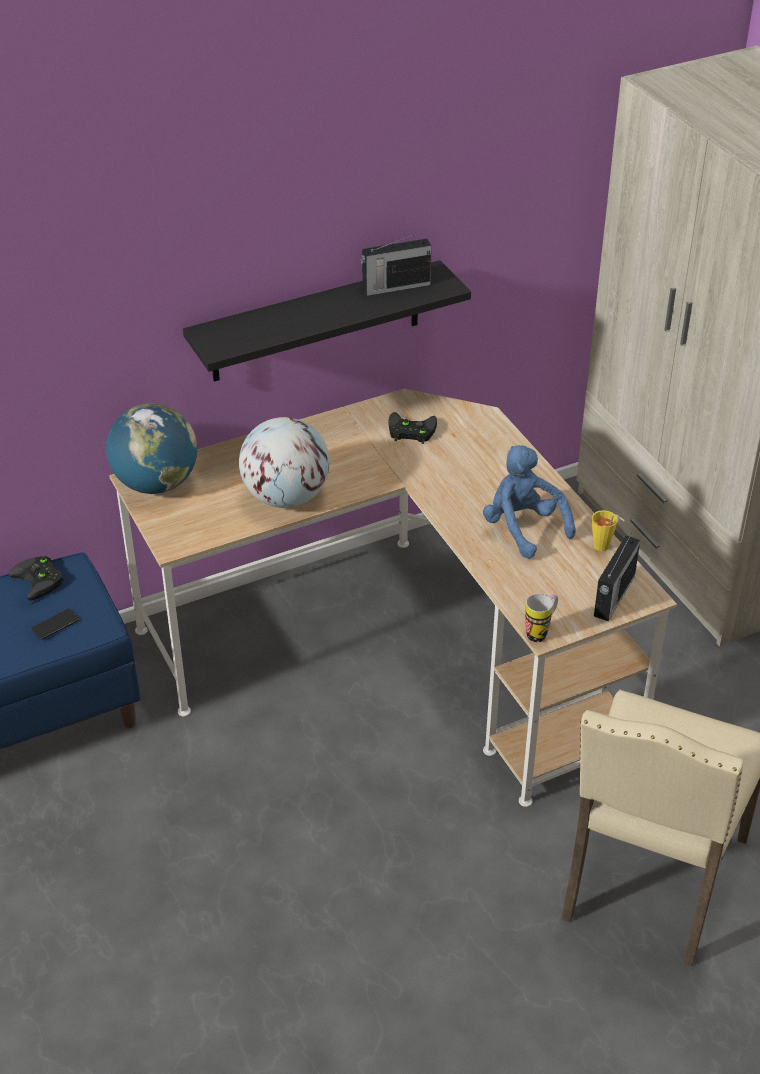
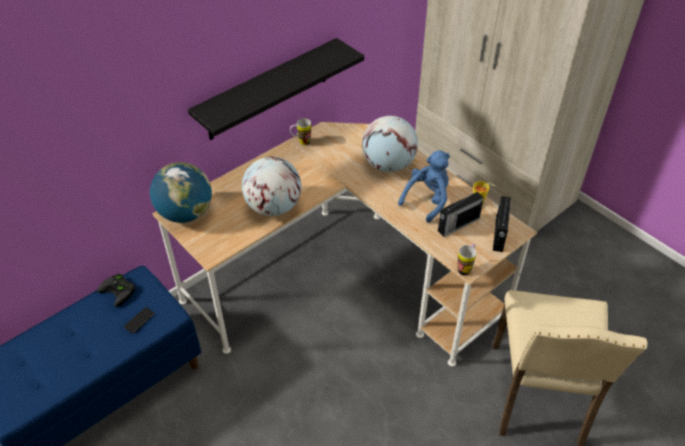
camera: 15 degrees left, 5 degrees up
(361, 413) = (301, 142): none -> mug
(395, 286) = (315, 59): radio -> radio (457, 225)
(409, 431) = (335, 149): black game controller -> none
(483, 467) = (388, 165): none -> globe
(523, 528) = (427, 200): blue plush toy -> blue plush toy turned 90 degrees clockwise

